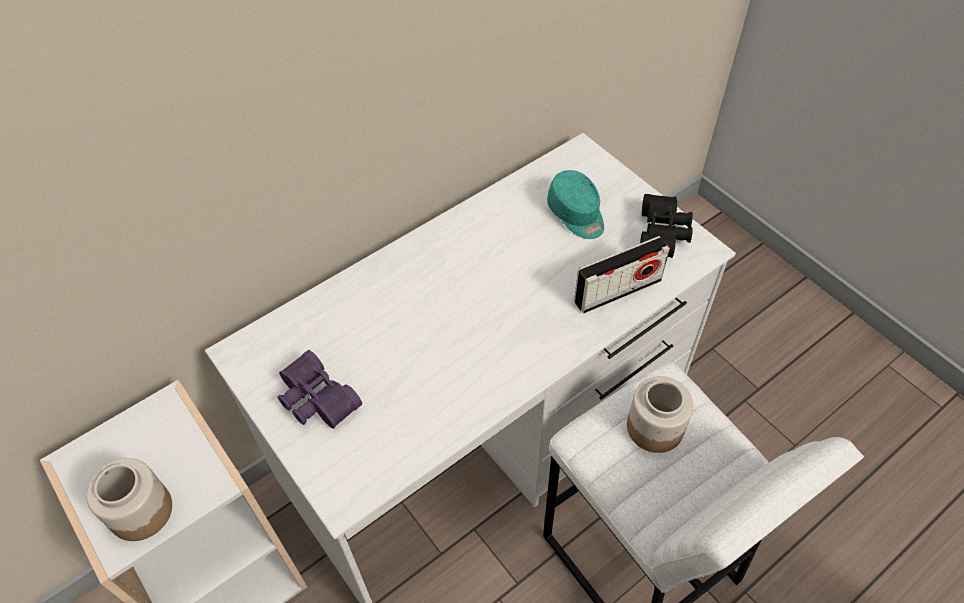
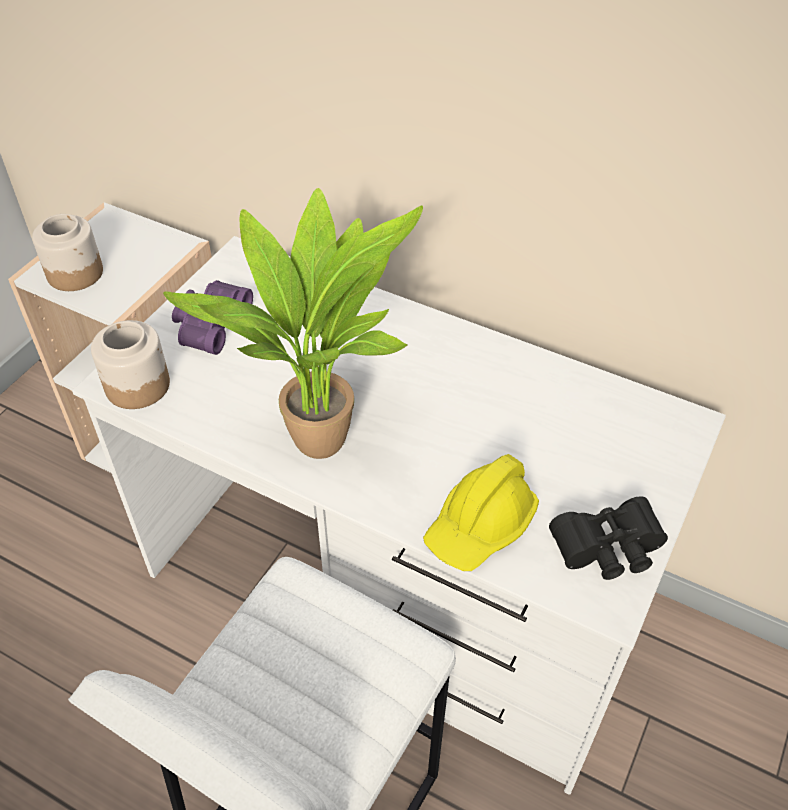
camera: 65 degrees right, 5 degrees down
(490, 357) = (321, 435): none -> potted plant
(576, 214) = (577, 449): turquoise cap -> none
(617, 291) = (480, 526): radio -> yellow hard hat
(654, 427) = (333, 650): jar -> jar (137, 385)

